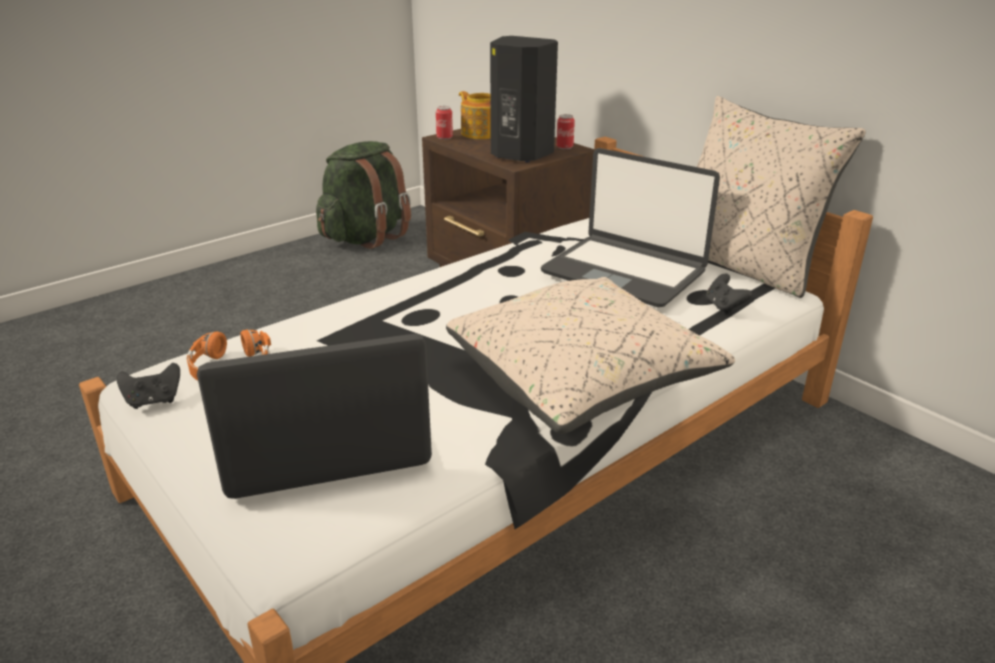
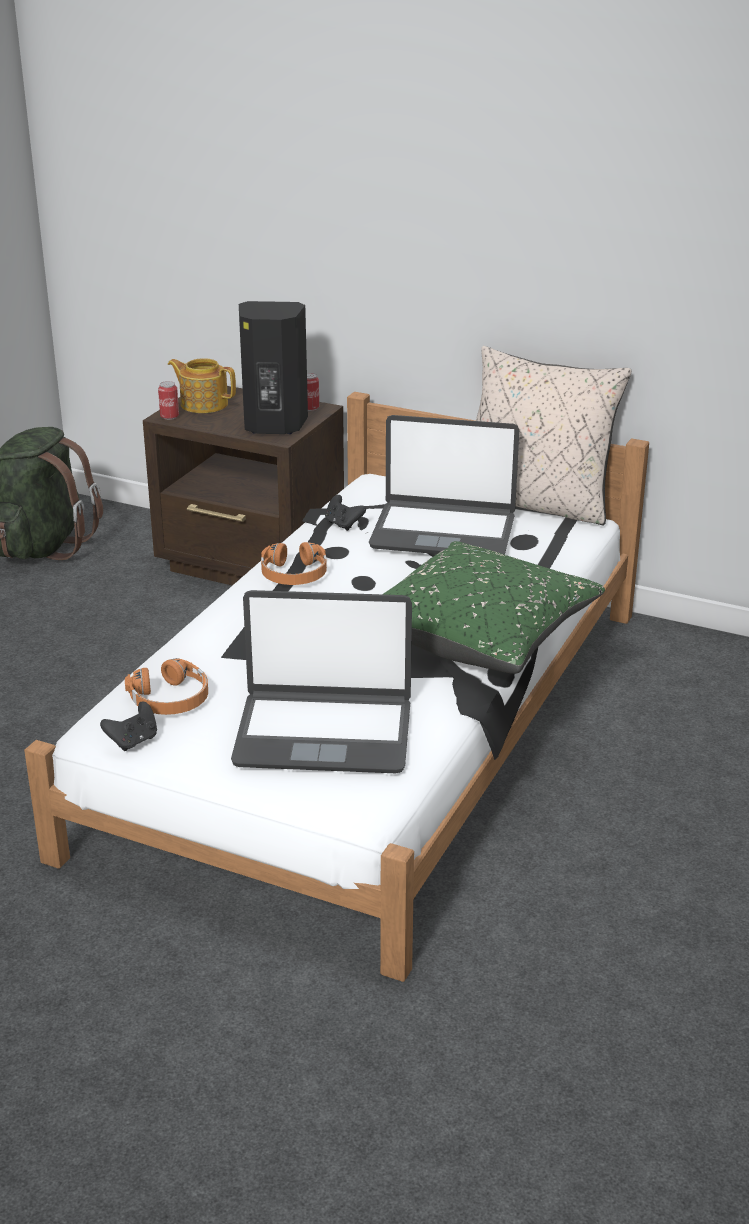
camera: 25 degrees left, 0 degrees up
(325, 445) = (324, 733): laptop -> laptop turned 135 degrees counterclockwise
(455, 281) = (294, 574): none -> orange headphones
(582, 379) = (481, 634): beige pillow -> green pillow
(724, 307) = (548, 547): black game controller -> black game controller (343, 525)

